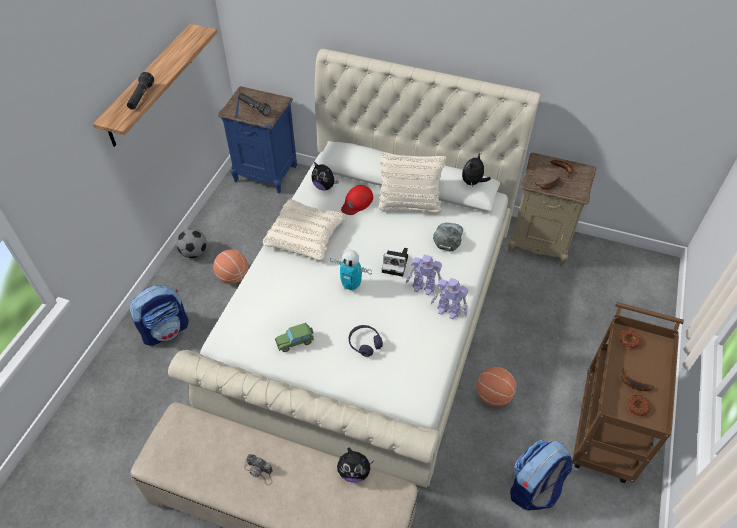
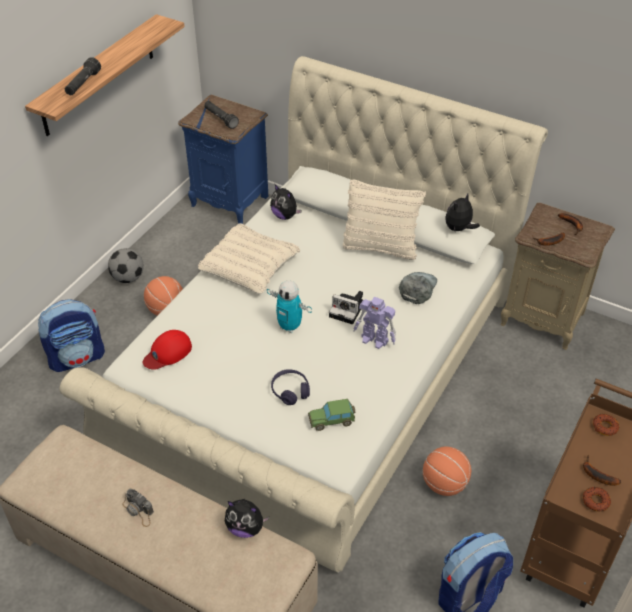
camera: 10 degrees right, 5 degrees down
(295, 342) = (210, 378): toy car -> toy car (332, 420)
(357, 202) = (318, 237): red cap -> red cap (167, 352)
(449, 311) = (398, 369): toy robot -> none

